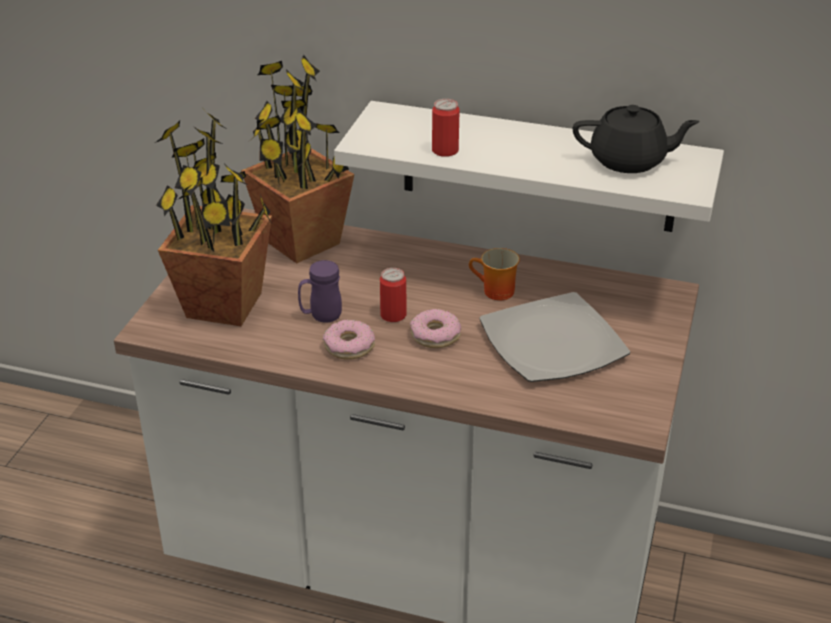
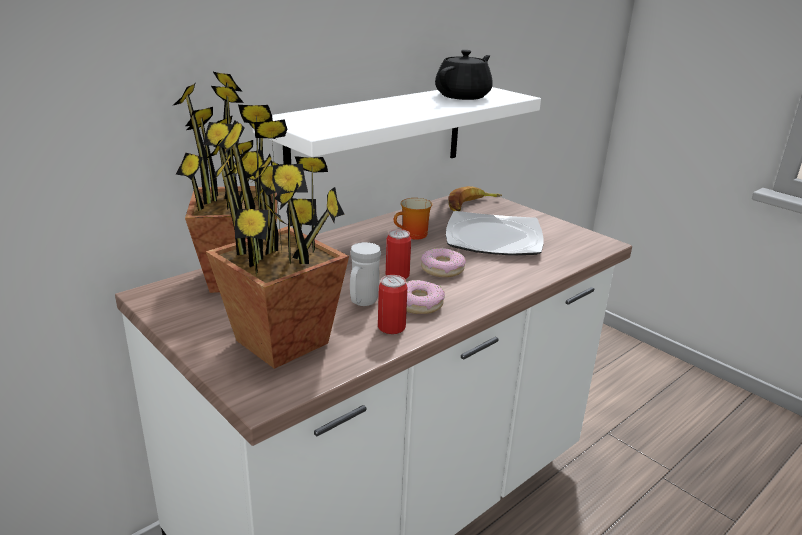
camera: 60 degrees left, 10 degrees down
(321, 317) = (362, 303): purple mug -> white mug
(445, 150) = (375, 119): can -> can (391, 327)
(631, 299) = (471, 205): none -> banana

